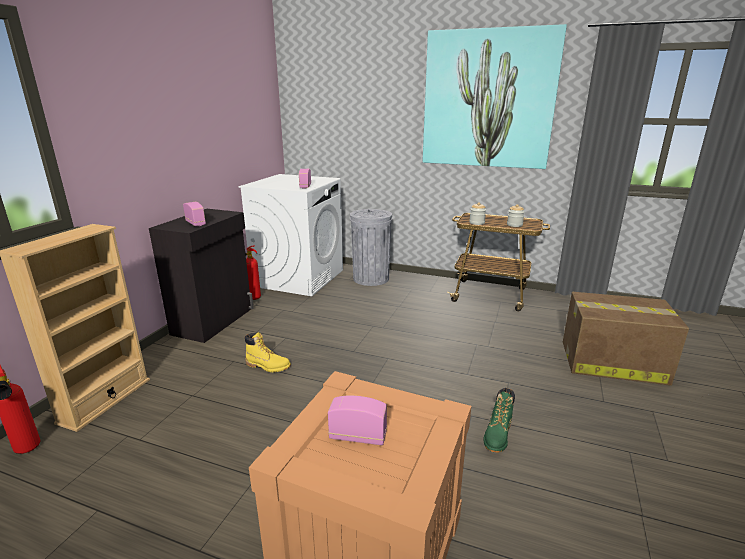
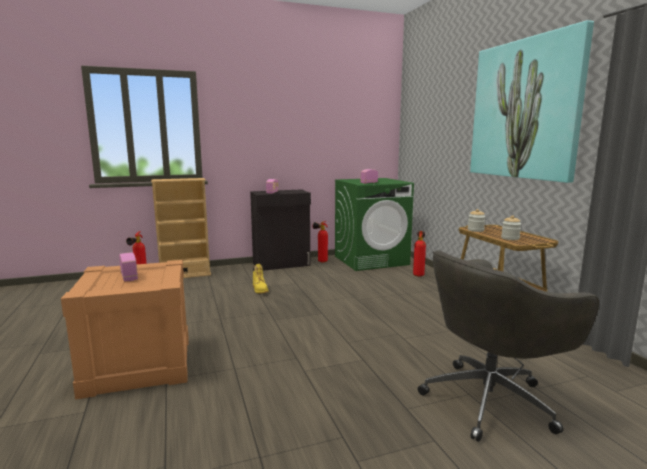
camera: 50 degrees right, 10 degrees down
(299, 278) = (371, 260): white washing machine -> green washing machine
(371, 278) = (418, 275): grey trash can -> fire extinguisher
(498, 435) = (285, 373): green boot -> none
(611, 362) = (491, 400): cardboard box -> grey office chair

